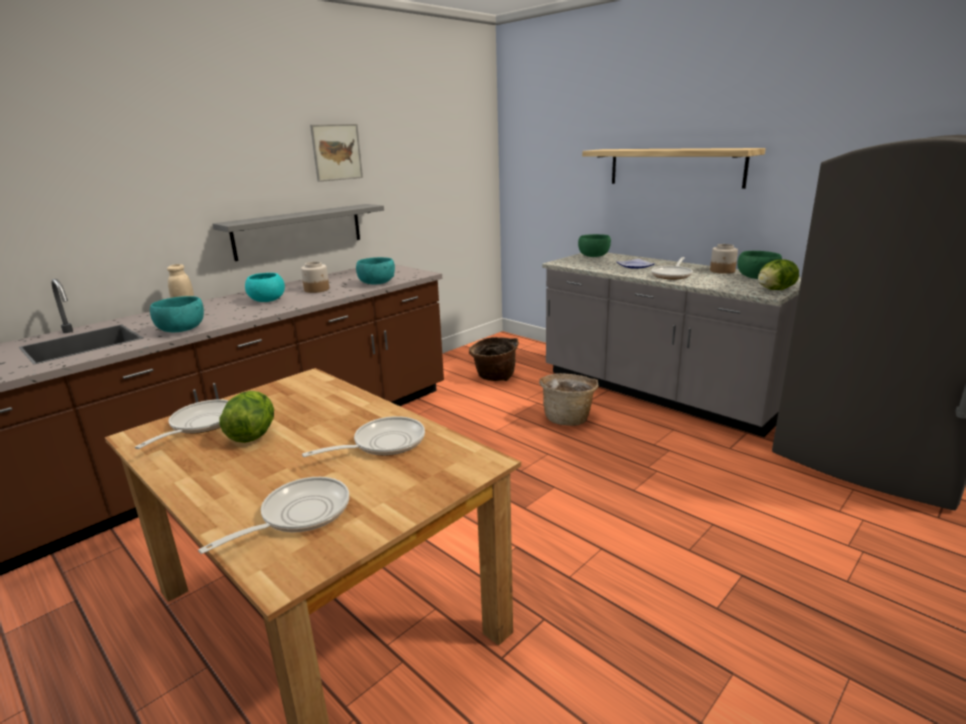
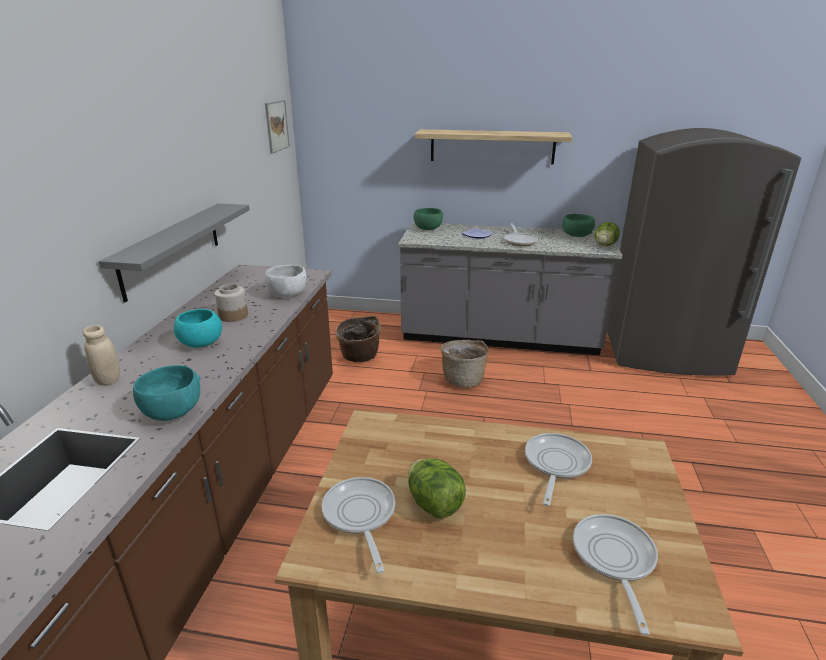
camera: 35 degrees left, 5 degrees up
(337, 152) = (191, 148): picture -> picture (276, 126)
(376, 283) = (287, 295): turquoise bowl -> white bowl
(722, 271) = (545, 232): jar -> none

